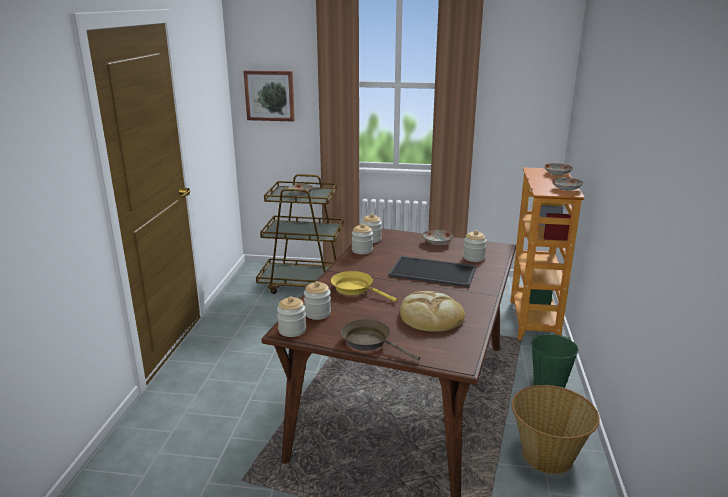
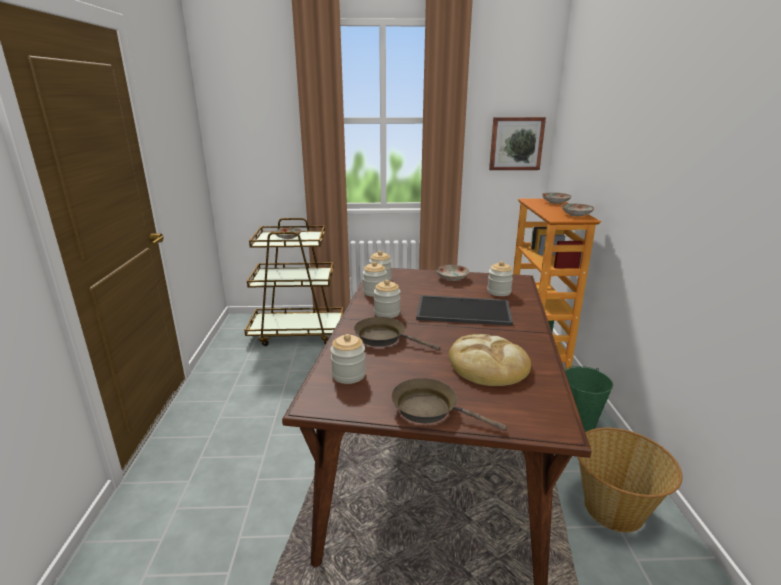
camera: 10 degrees left, 0 degrees up
(270, 95) = (246, 135): picture -> picture (516, 143)
(292, 330) = (322, 402): jar -> jar (387, 313)
(355, 289) = (384, 338): yellow frying pan -> brown frying pan

